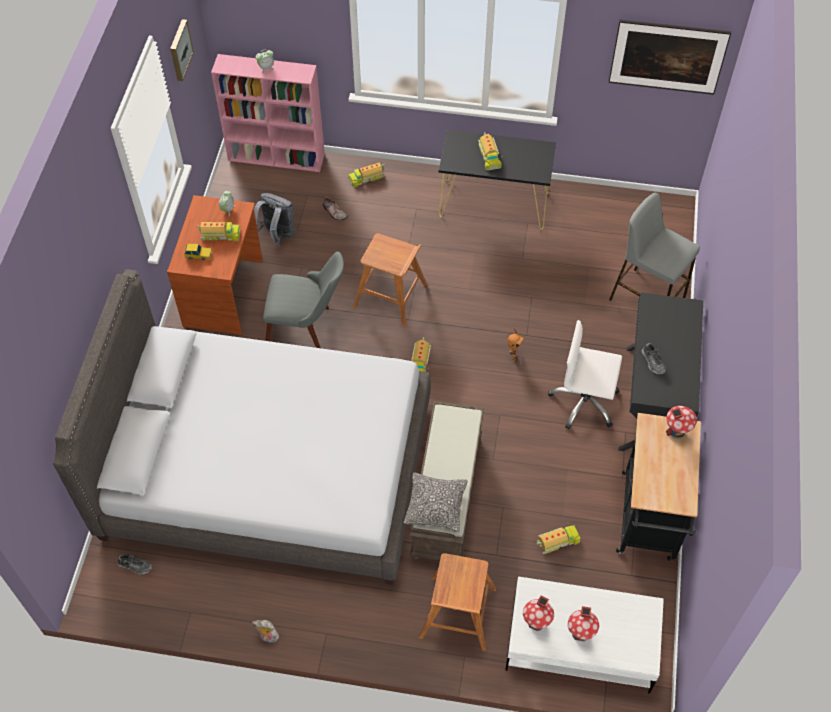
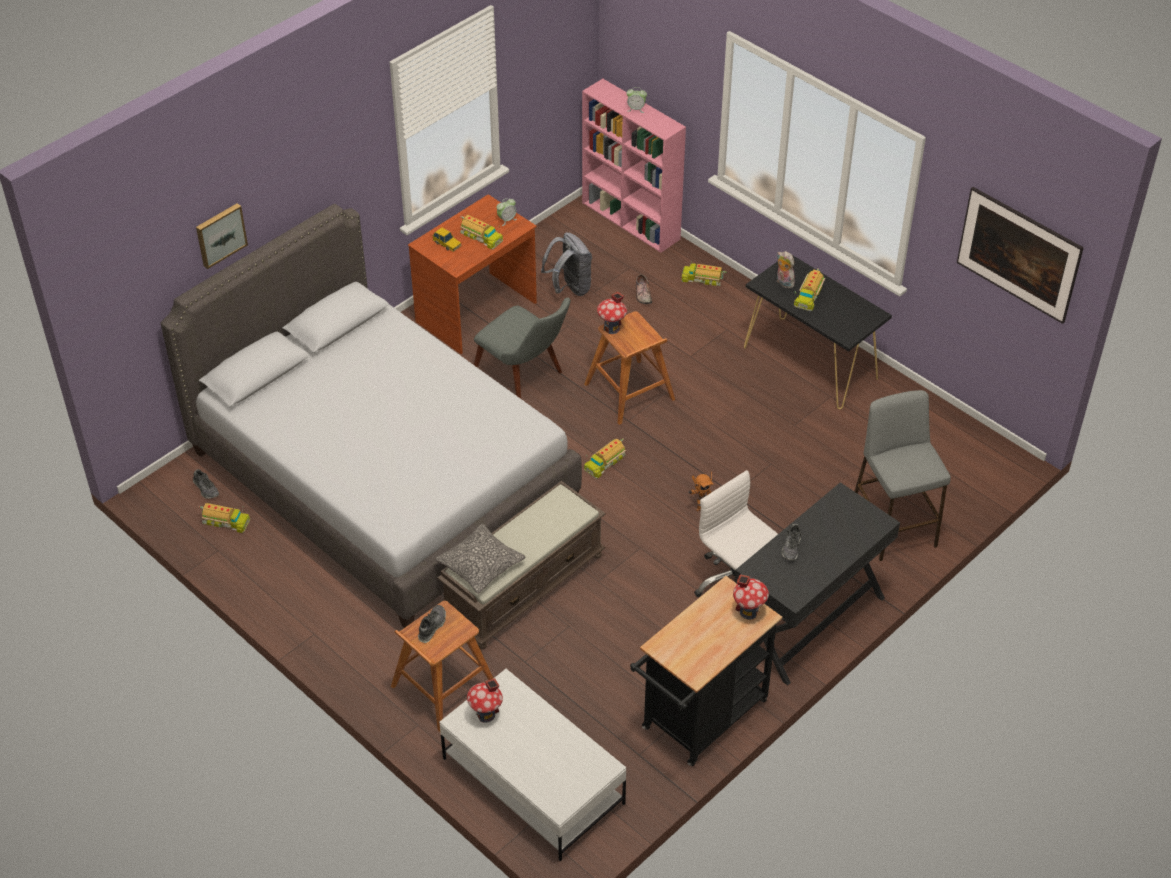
camera: 35 degrees right, 10 degrees down
(179, 50) = (539, 44): picture -> picture (220, 234)
(267, 637) = (262, 607): plush toy -> plush toy (783, 282)
(452, 581) = (432, 626): none -> shoe
(558, 542) = (594, 685): toy truck -> toy truck (225, 522)
(580, 633) = (518, 747): toy house -> toy house (611, 328)

